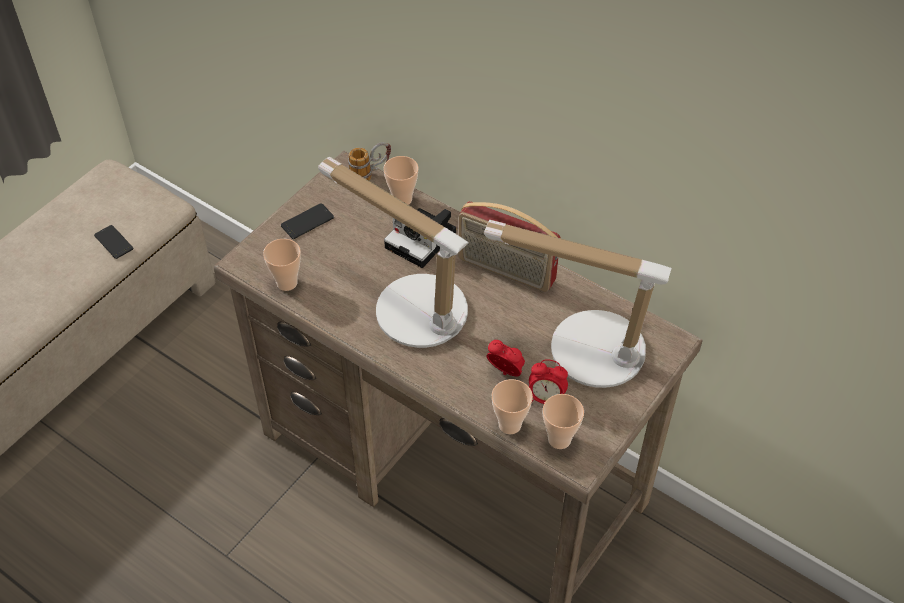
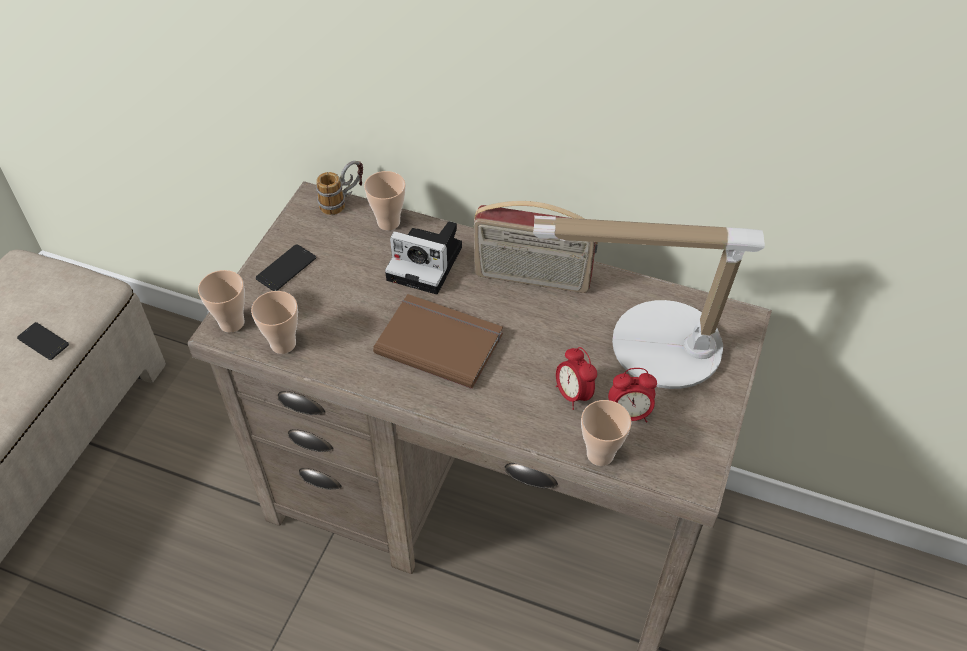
camera: 15 degrees left, 0 degrees up
(412, 306) = (440, 341): table lamp -> brown book
(505, 373) = (573, 394): alarm clock -> alarm clock turned 135 degrees counterclockwise
(559, 439) = (662, 458): cup -> cup (232, 323)

